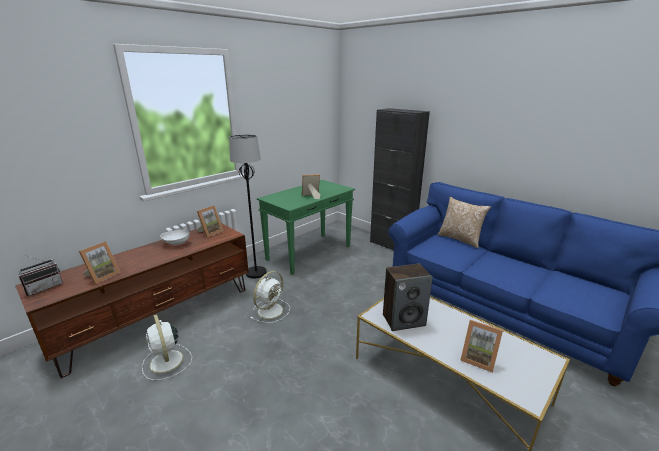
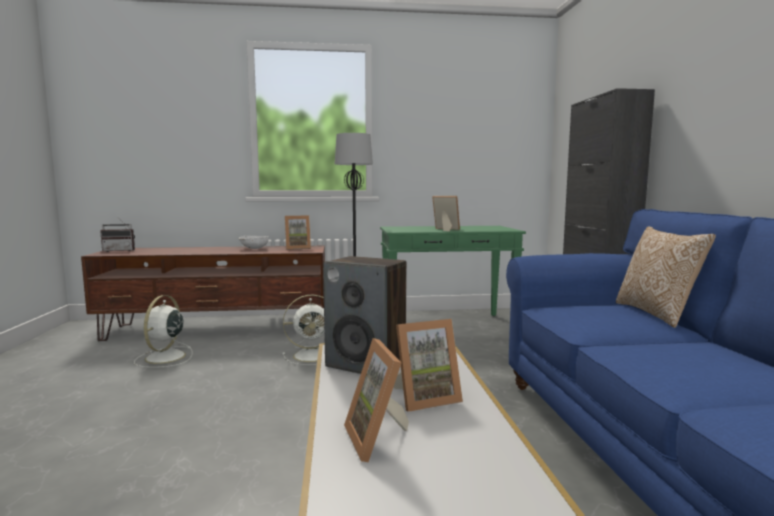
camera: 40 degrees right, 15 degrees down
(102, 276) = (161, 252): picture frame -> picture frame (425, 398)

